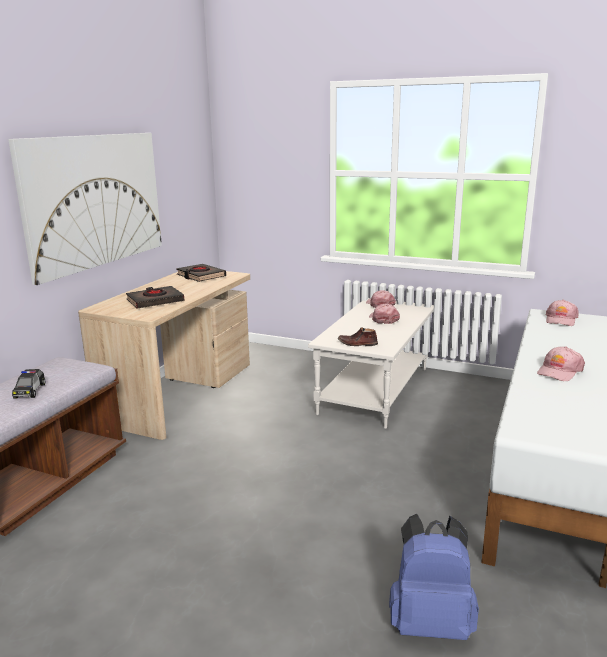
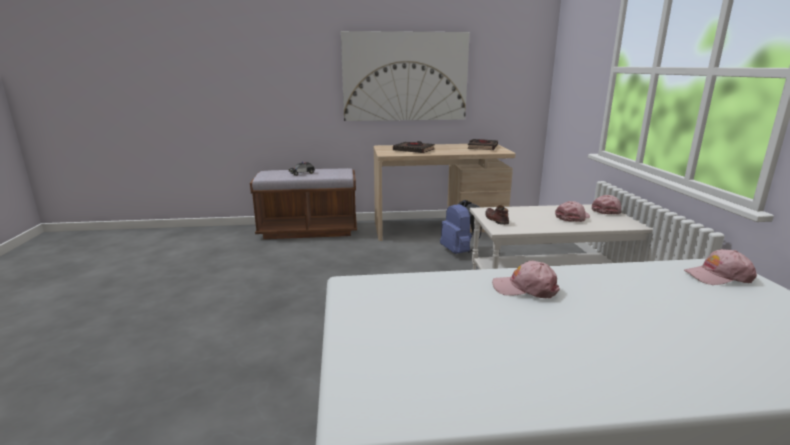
camera: 60 degrees right, 0 degrees up
(430, 623) = (251, 379): blue backpack -> blue backpack (459, 251)

